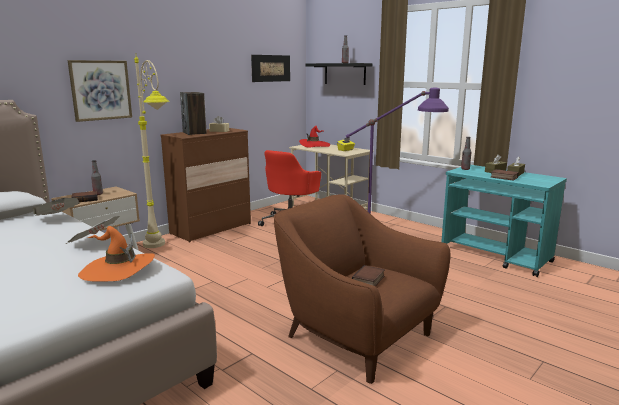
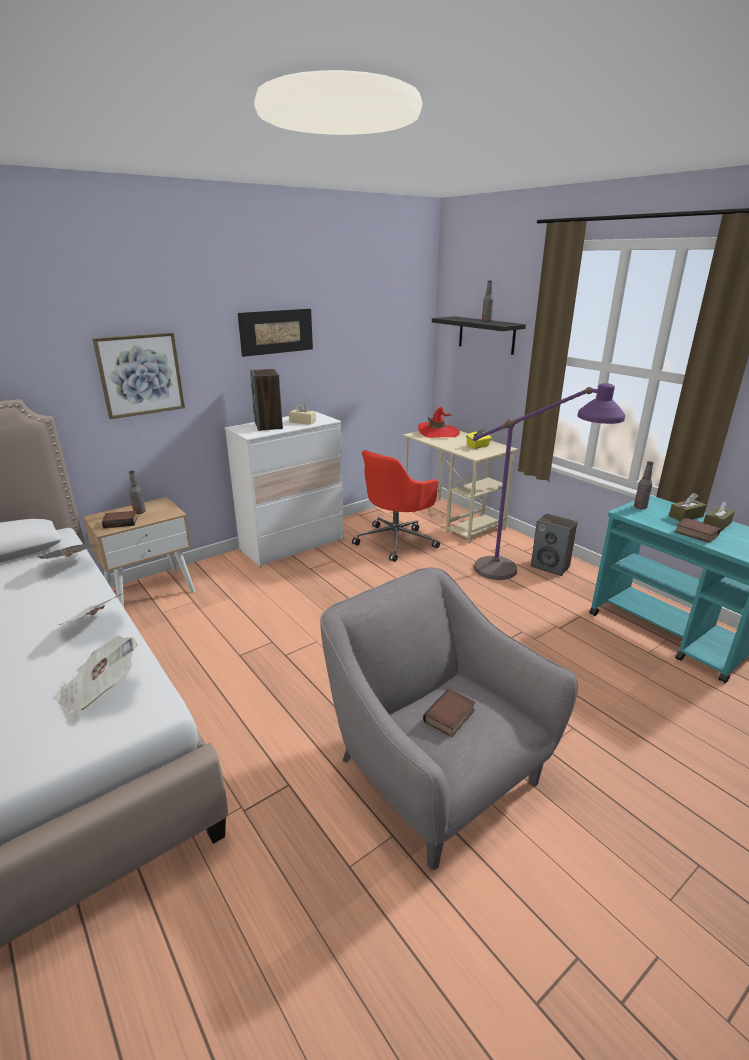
camera: 10 degrees right, 10 degrees up
(118, 270) = (100, 691): orange hat -> newspaper
(161, 249) = (223, 577): beige floor lamp -> none
(211, 228) = (292, 544): brown dresser -> white dresser
(271, 68) = (383, 325): picture -> picture (276, 332)
(356, 336) = (434, 771): brown armchair -> grey armchair
(406, 229) = (550, 566): none -> speaker

